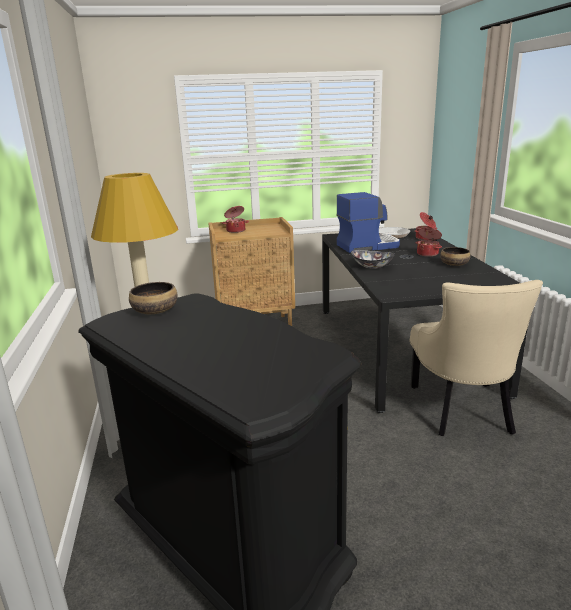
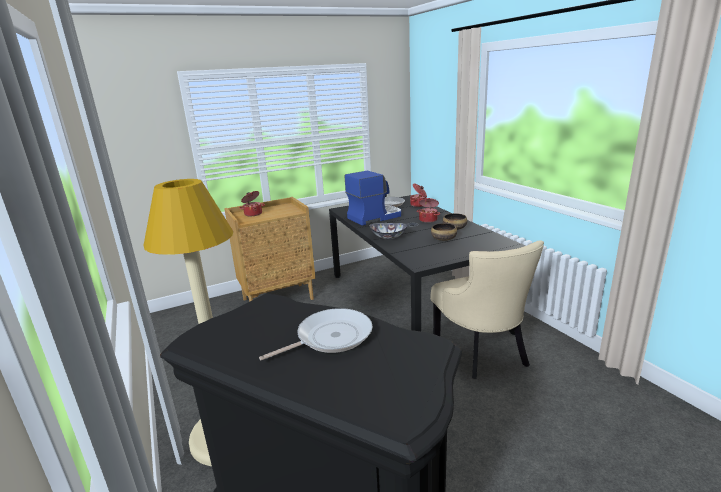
camera: 15 degrees left, 0 degrees up
(155, 311) = (236, 321): bowl -> bowl (444, 239)
(232, 334) = (330, 337): none -> frying pan

